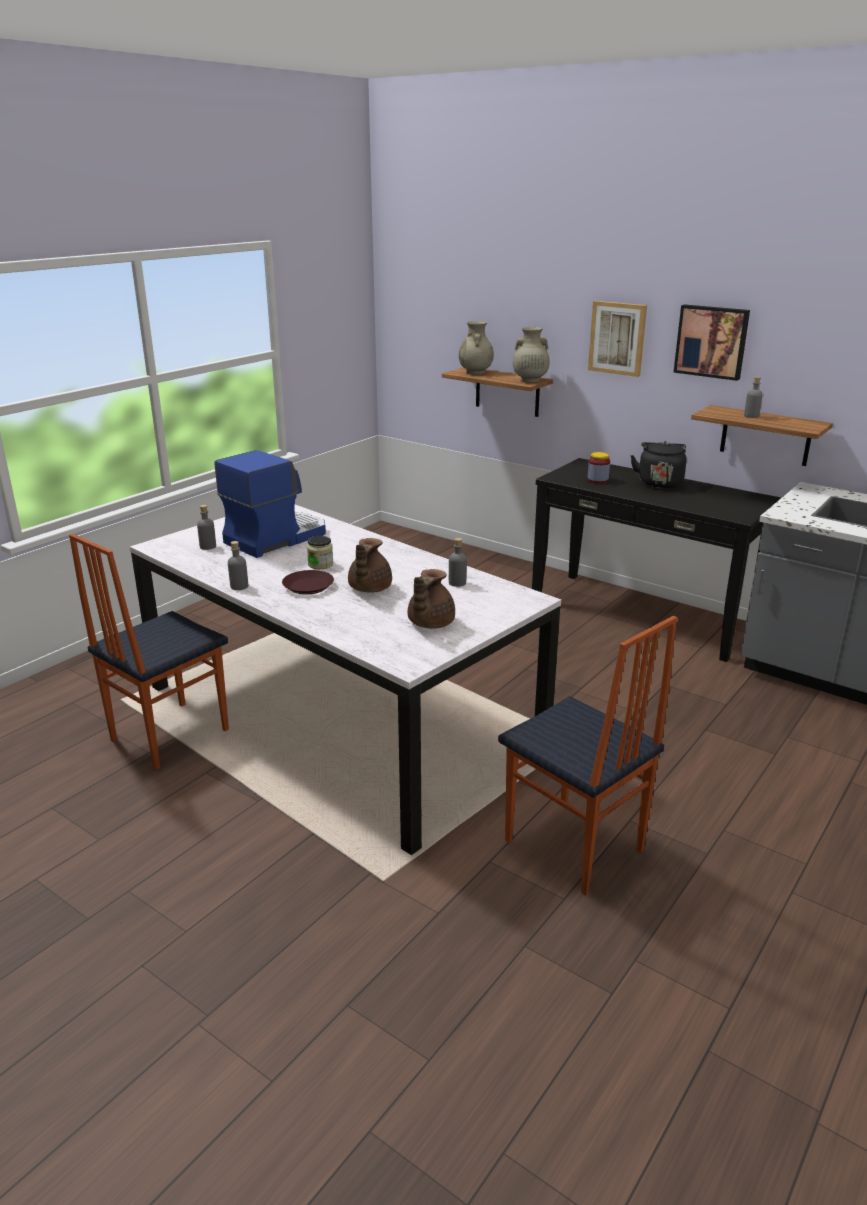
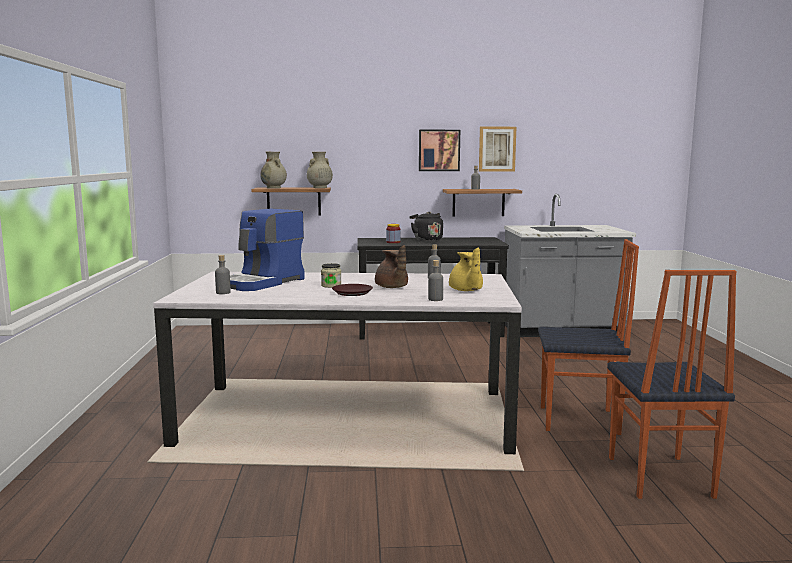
camera: 40 degrees left, 15 degrees down
(168, 735) = (234, 465): chair -> chair (658, 477)
(239, 586) = (305, 300): grey bottle -> grey bottle (435, 299)
(276, 538) = (263, 283): coffee machine -> coffee machine turned 150 degrees counterclockwise
(429, 623) = (466, 290): brown teapot -> yellow teapot
(617, 338) = (376, 154): picture -> picture (497, 149)

